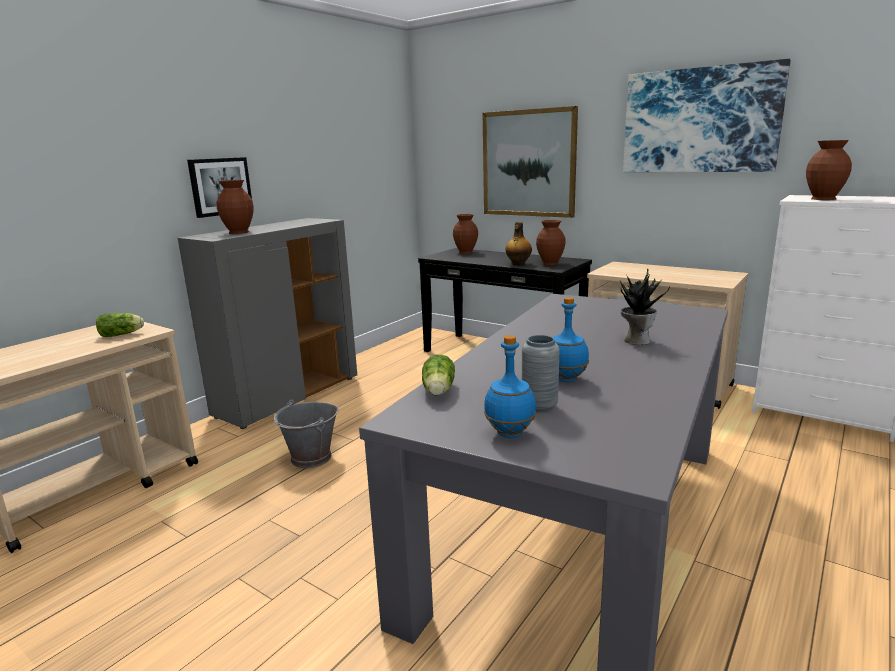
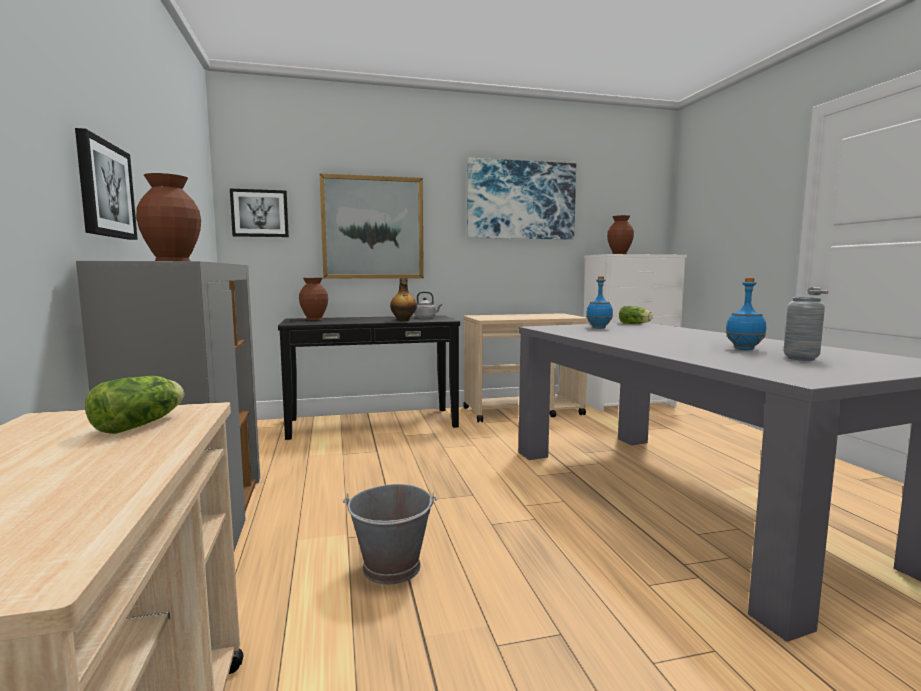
camera: 50 degrees left, 10 degrees down
(438, 392) = (737, 366): lettuce -> lettuce (635, 324)
(441, 153) = (260, 213): none -> picture
(509, 433) = (857, 368): blue bottle -> blue bottle (598, 328)
(550, 263) = (426, 318): brown vase -> grey kettle
(636, 340) = (677, 334): potted plant -> none

